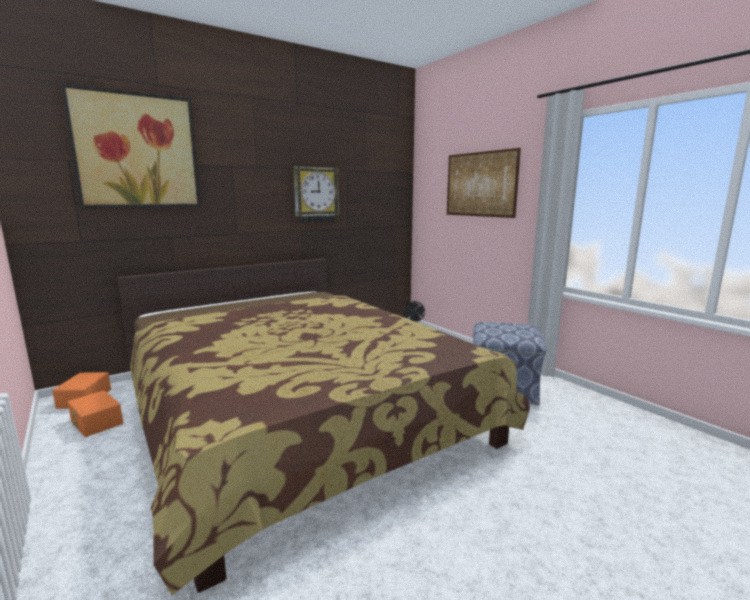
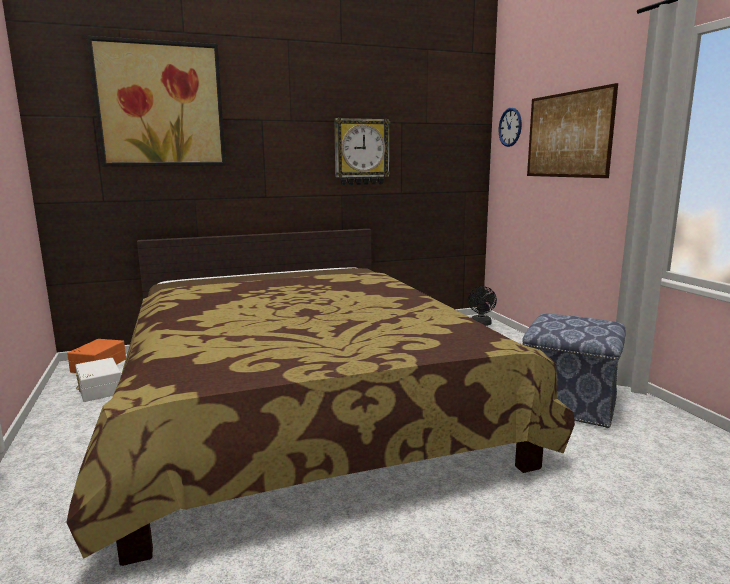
camera: 15 degrees right, 0 degrees up
(95, 422) = (98, 389): orange storage box -> white storage box
(430, 176) = (510, 127): none -> wall clock

